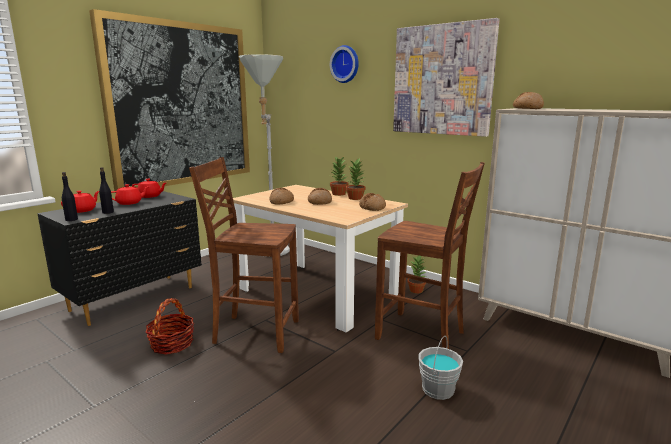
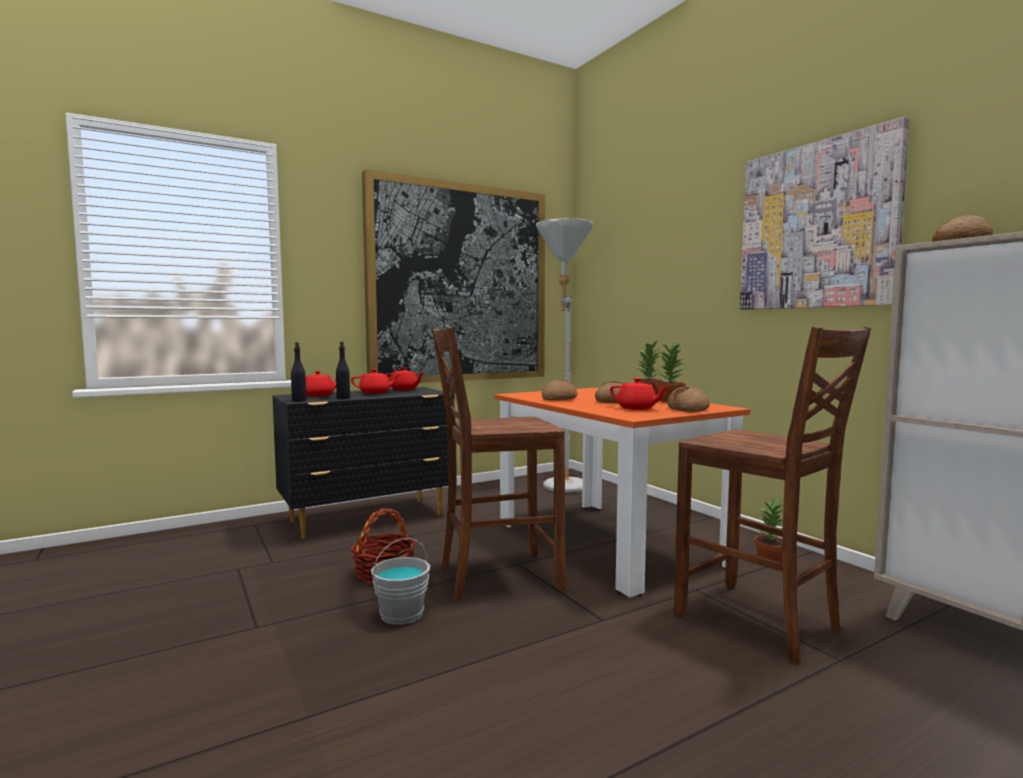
camera: 20 degrees right, 10 degrees down
(254, 332) = (496, 576): brown chair -> brown chair turned 45 degrees counterclockwise
(317, 294) = (607, 543): beige dining table -> orange dining table
(340, 209) = (637, 408): none -> red teapot
(346, 64) = (675, 224): wall clock -> none
(437, 389) = (762, 709): grey bucket -> grey bucket (401, 614)

